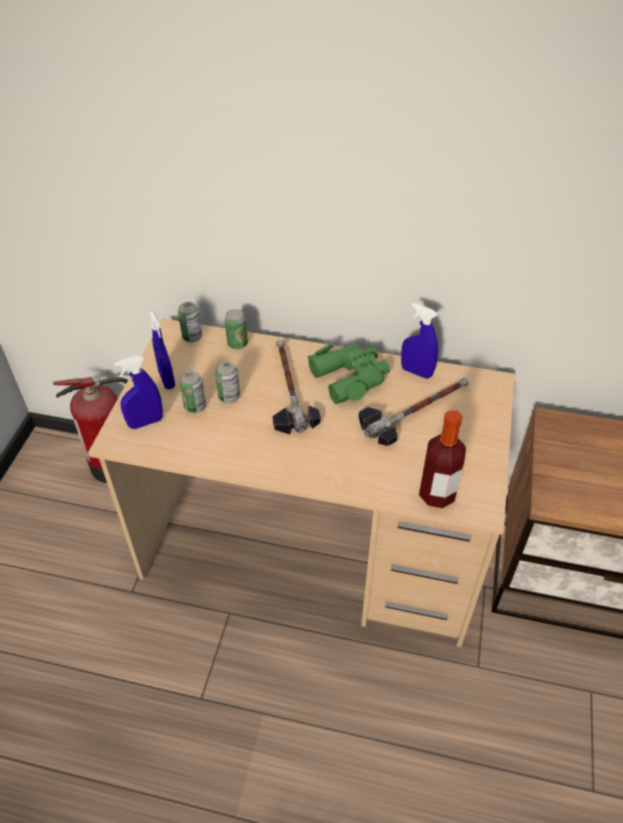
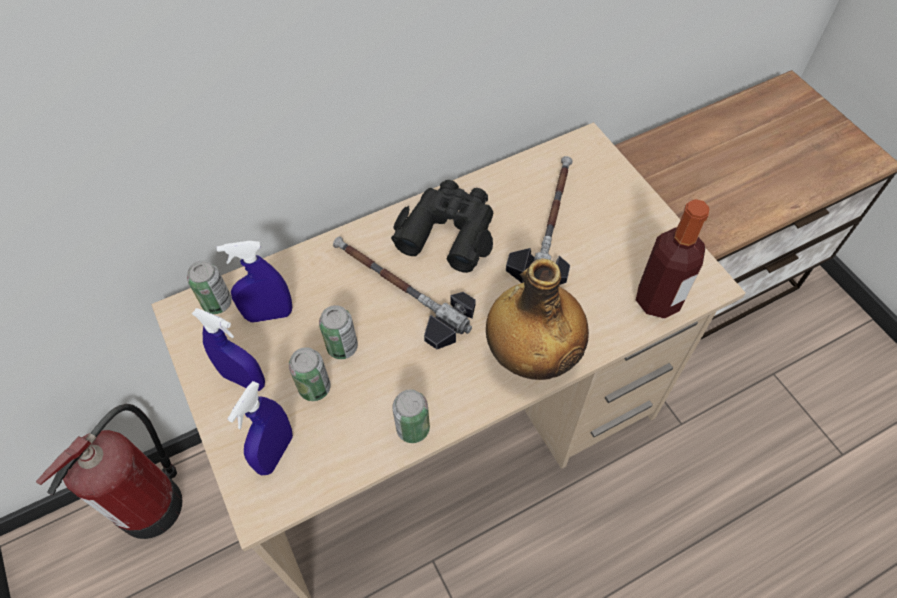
camera: 40 degrees left, 10 degrees up
(237, 344) = (283, 275): can -> can (413, 428)
(324, 470) = (532, 356): none -> bottle
(350, 377) = (449, 230): green binoculars -> black binoculars
(416, 372) = (506, 180): blue spray bottle -> blue spray bottle (269, 314)

